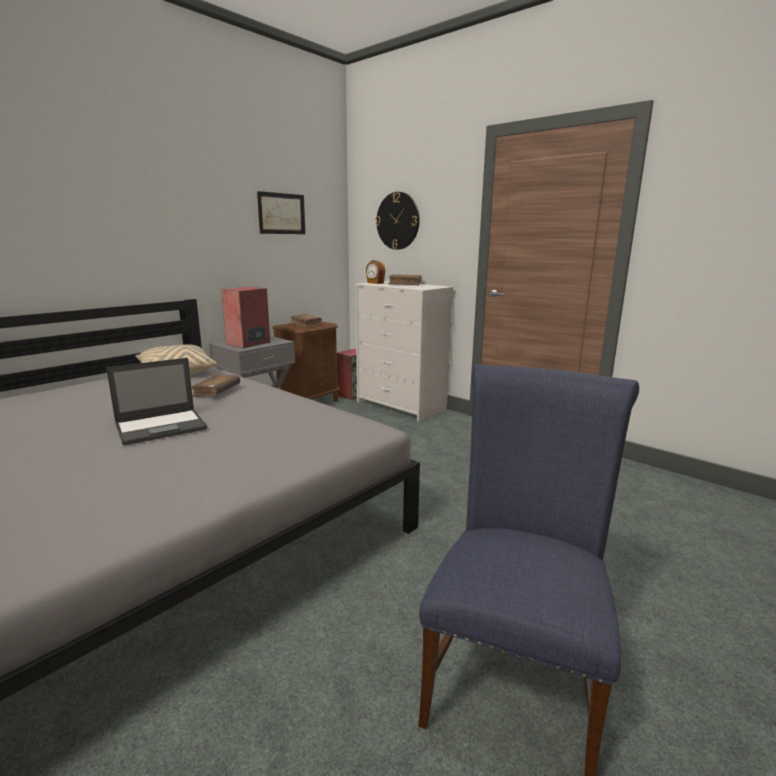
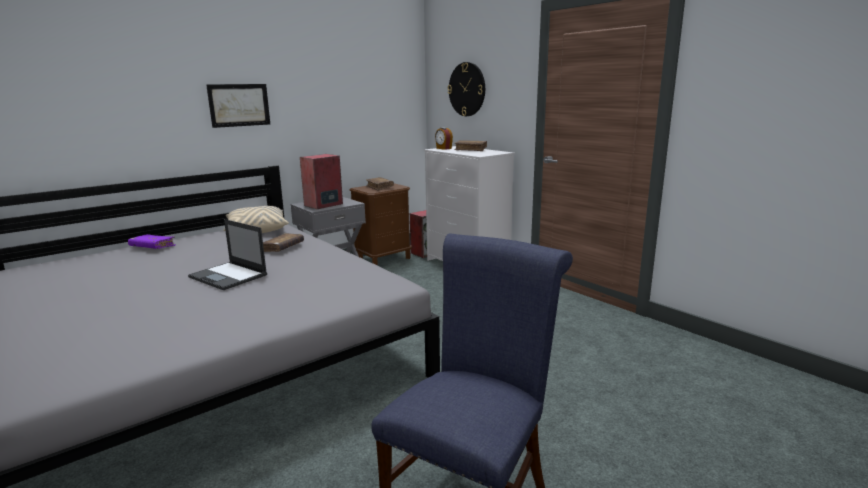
camera: 10 degrees right, 0 degrees up
(48, 395) = (152, 247): none -> purple book
(162, 426) = (229, 276): laptop -> laptop turned 60 degrees clockwise
(281, 213) = (359, 86): picture -> picture (239, 105)

